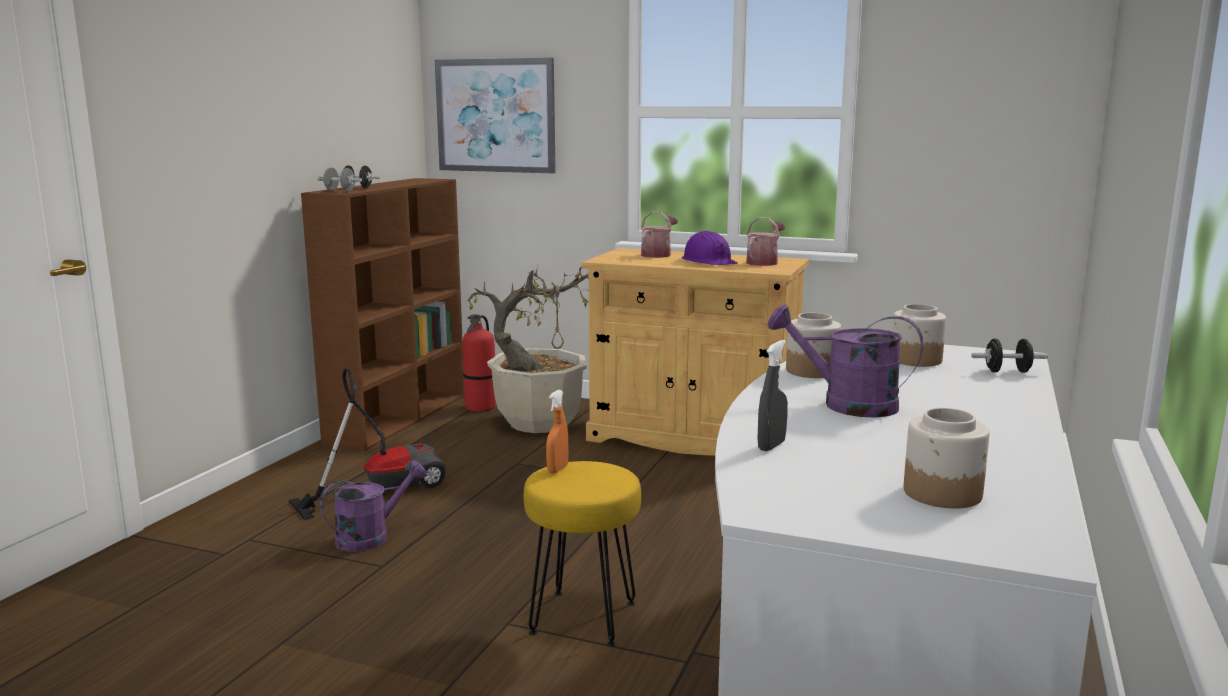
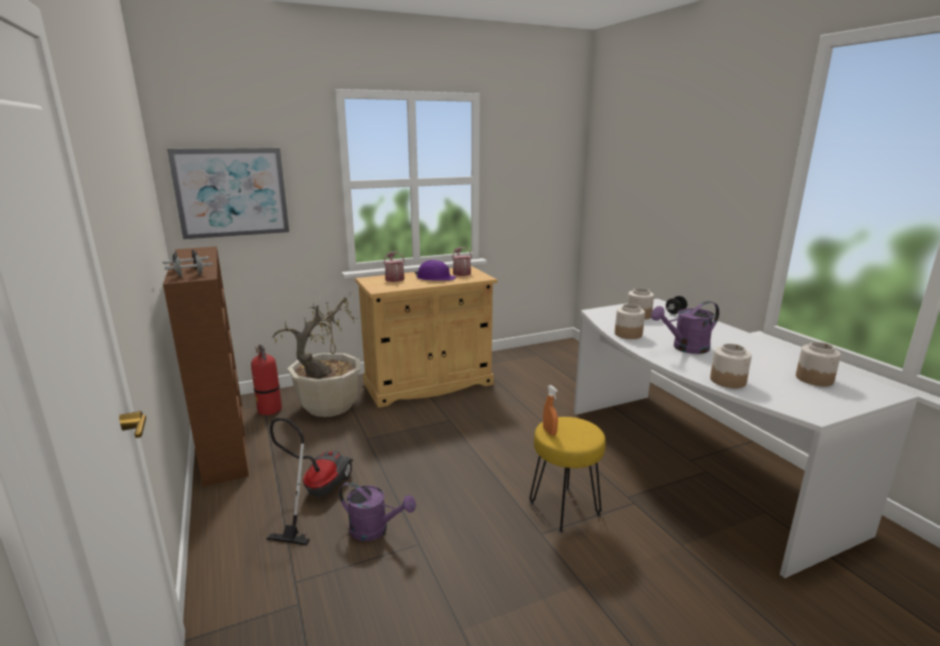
camera: 45 degrees left, 5 degrees up
(371, 537) = (375, 530): purple watering can -> purple watering can turned 105 degrees clockwise
(771, 446) = (728, 381): grey spray bottle -> jar

